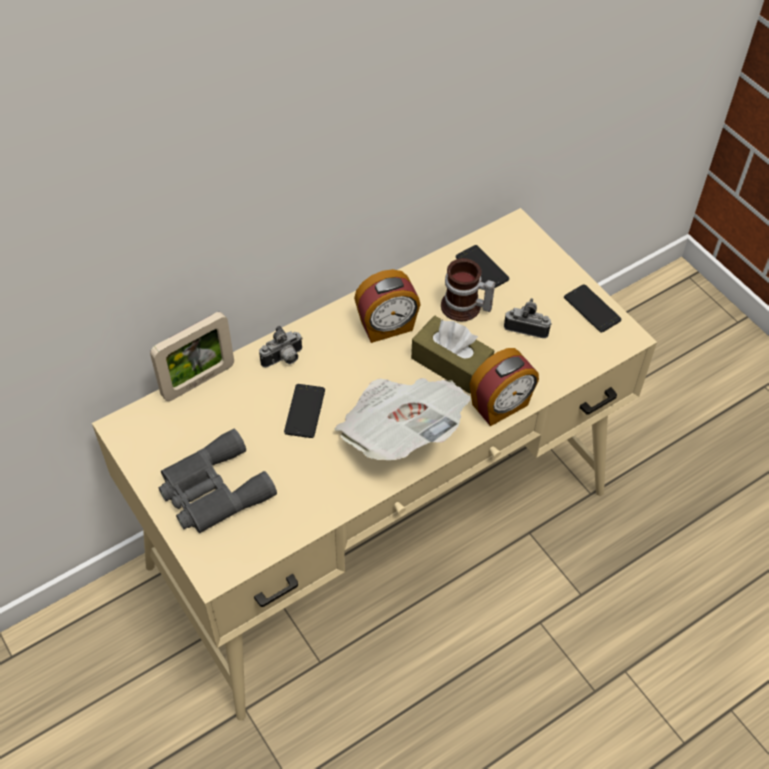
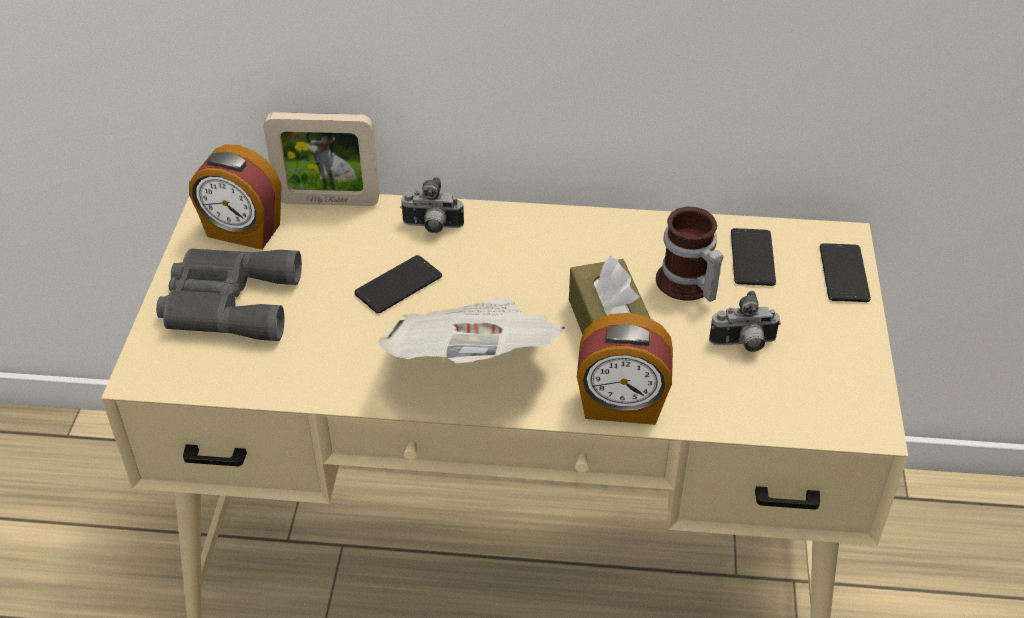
camera: 40 degrees right, 10 degrees down
(387, 327) = (576, 256): alarm clock -> alarm clock (243, 232)
(527, 327) = (743, 344): camera -> camera turned 120 degrees clockwise
(592, 309) = (852, 371): phone -> phone (844, 273)

